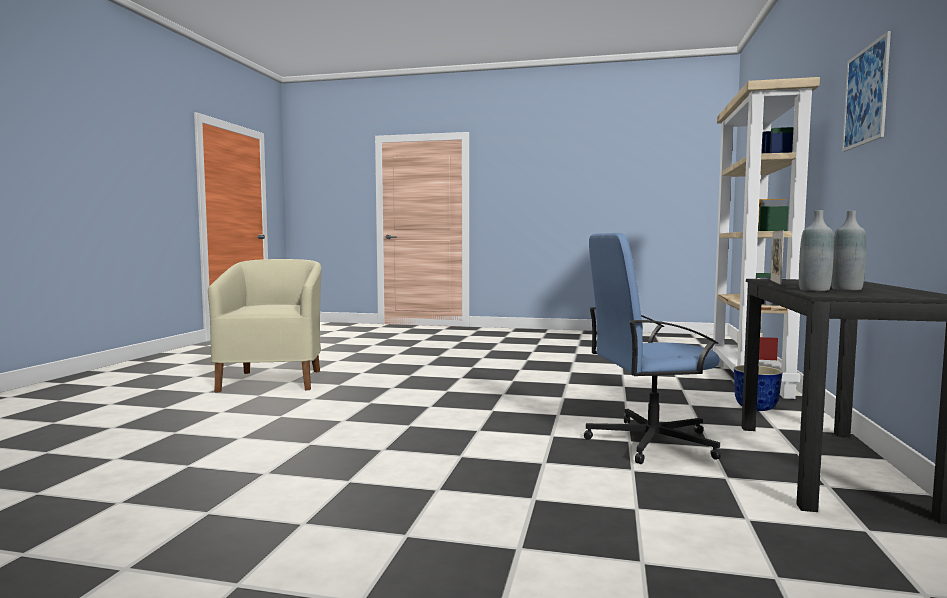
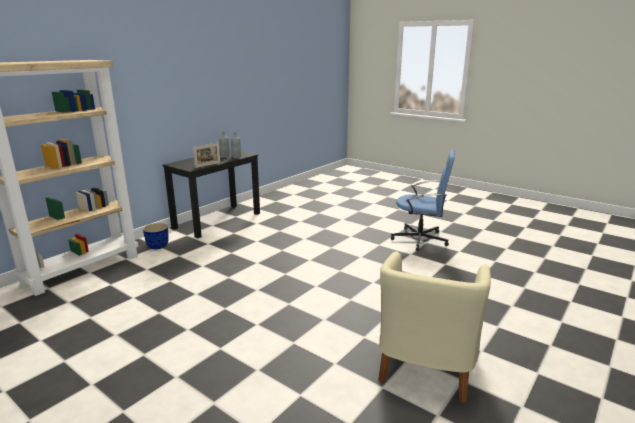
camera: 155 degrees left, 15 degrees up
(649, 442) = (250, 239): blue office chair -> blue office chair (420, 239)
(865, 96) = (143, 82): picture -> none

